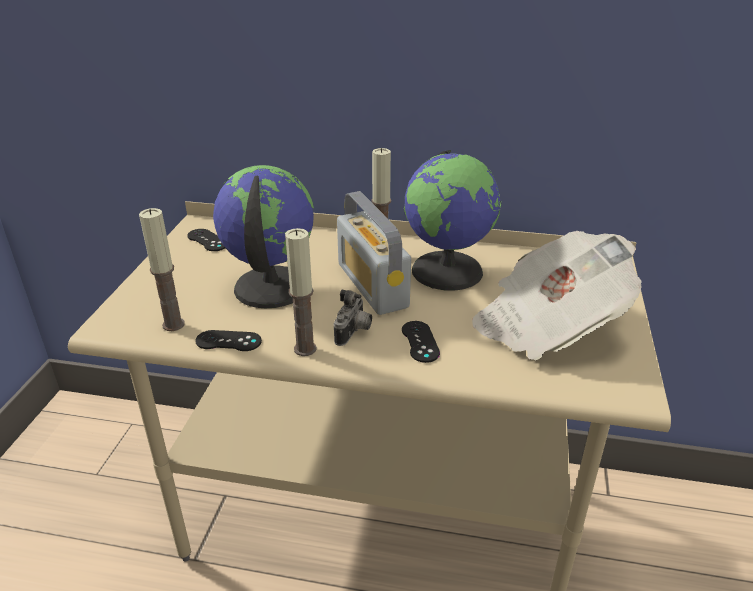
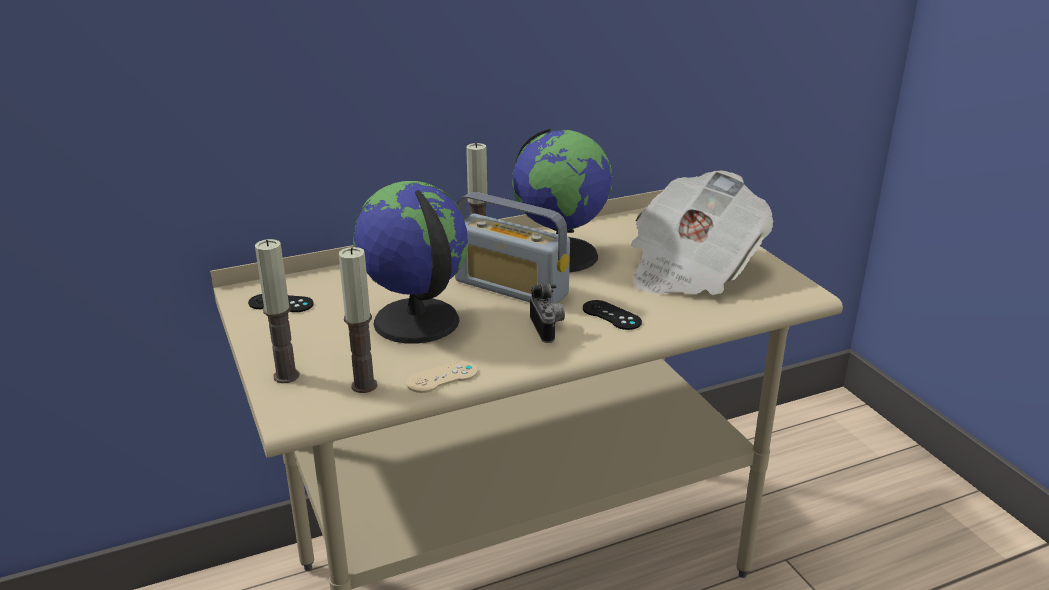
camera: 35 degrees left, 5 degrees down
(228, 341) = (442, 377): black game controller -> beige game controller
(305, 349) = (523, 356): candle -> candle (286, 376)

